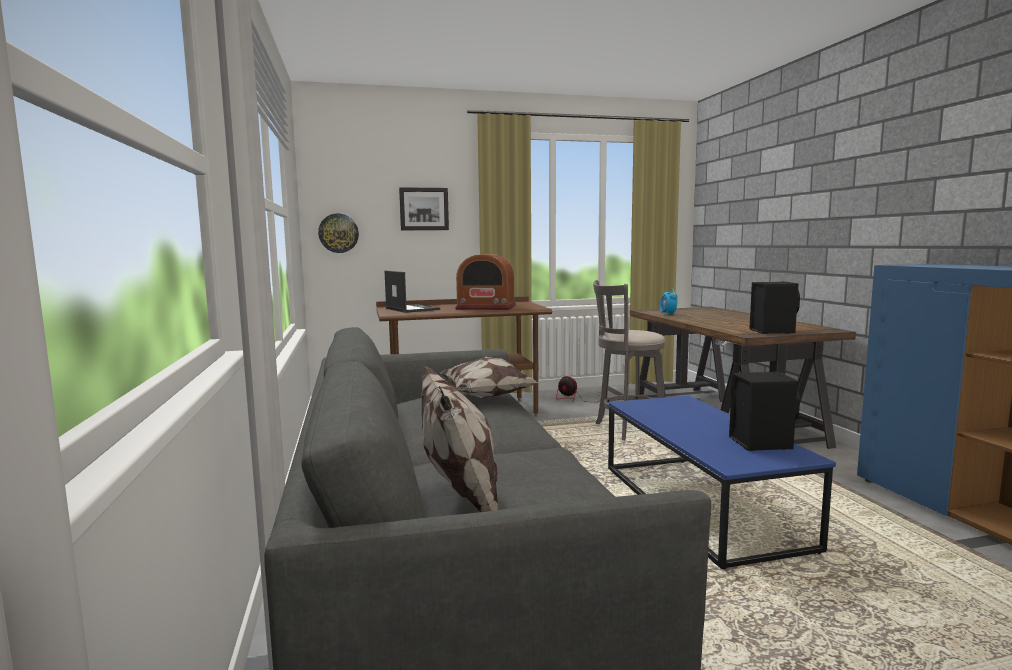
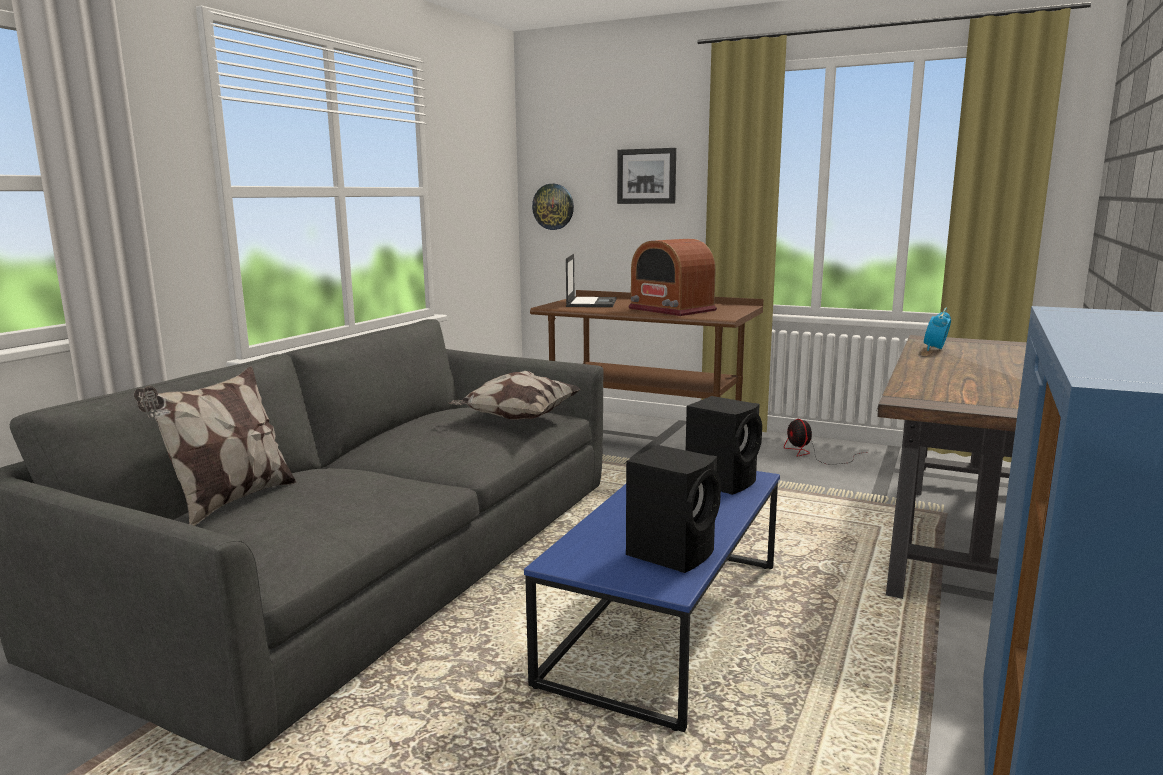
camera: 40 degrees right, 5 degrees up
(627, 430) = (789, 509): grey stool -> none
(771, 331) = (970, 401): black speaker -> black speaker (722, 481)

